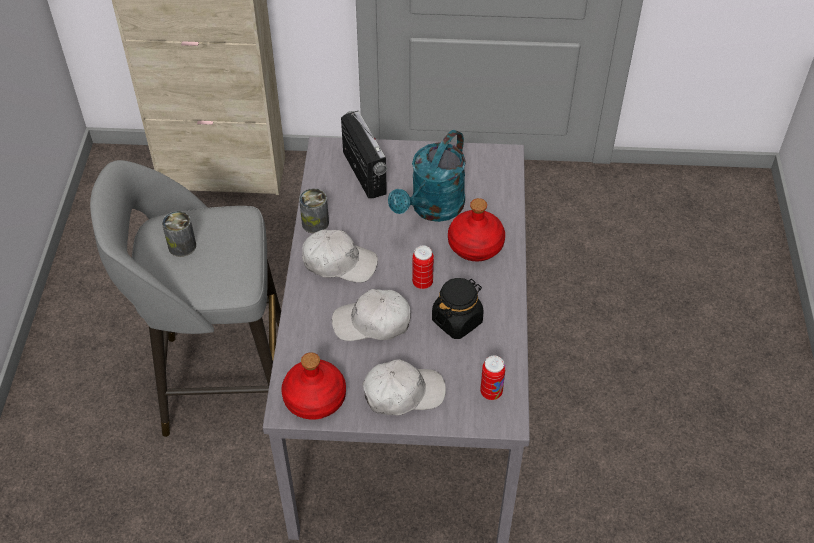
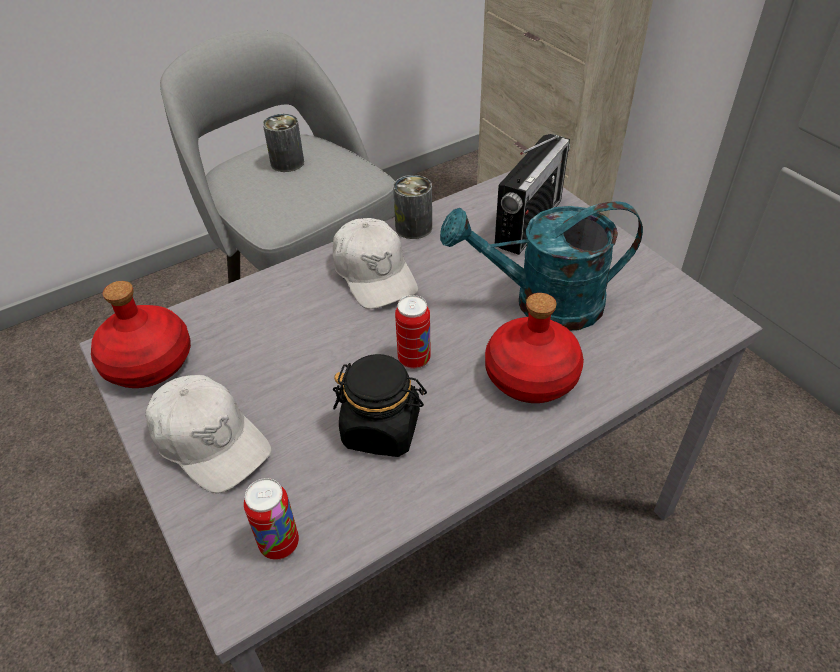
camera: 55 degrees right, 5 degrees down
(372, 323) = (306, 349): white cap -> none

